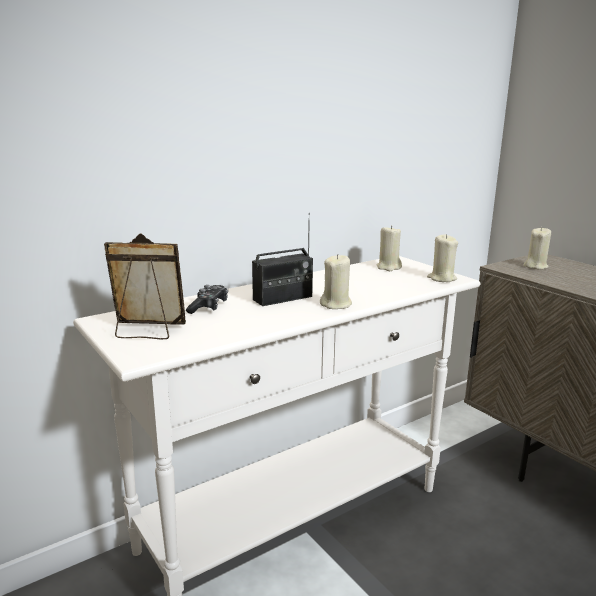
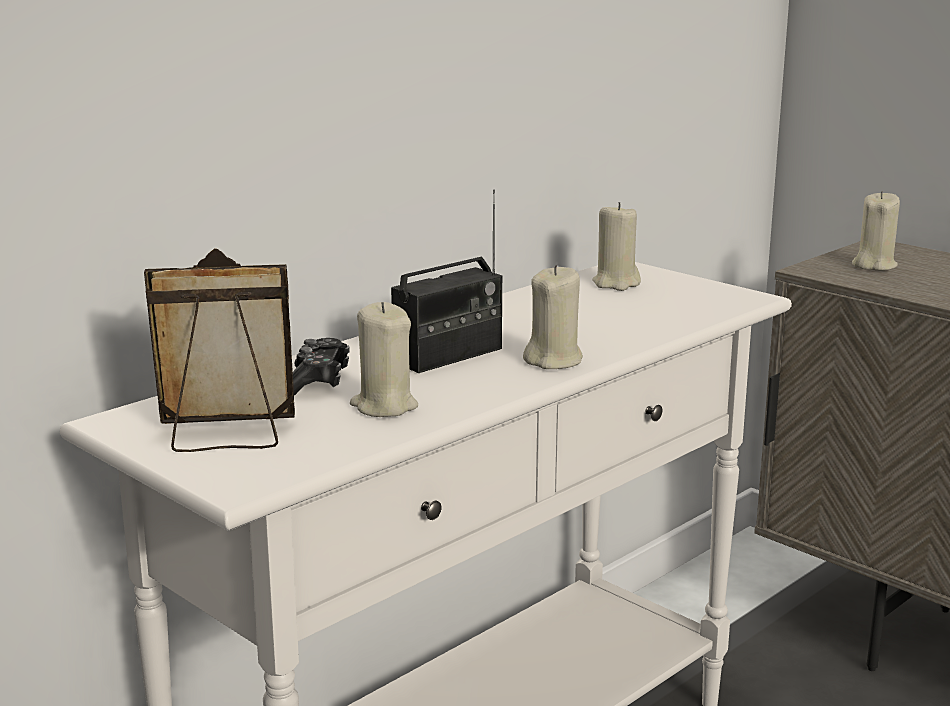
camera: 10 degrees left, 0 degrees up
(441, 278) = (722, 299): beige candle -> beige candle (384, 406)

